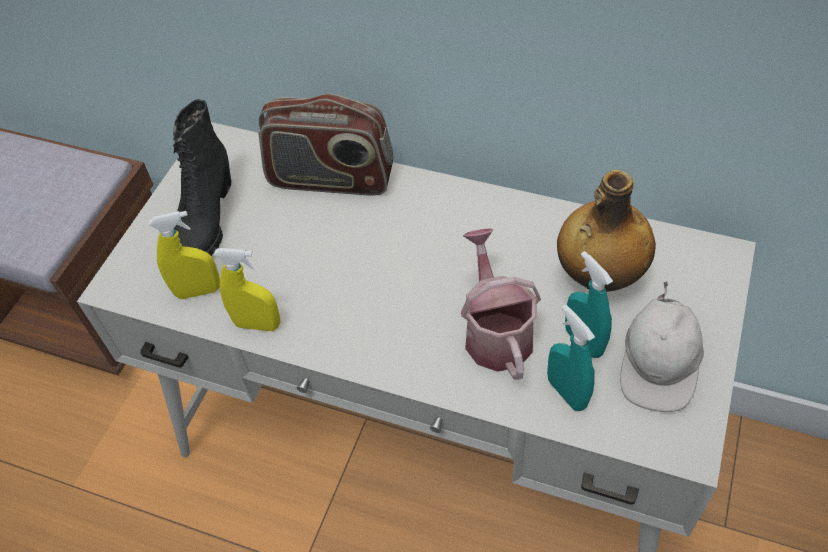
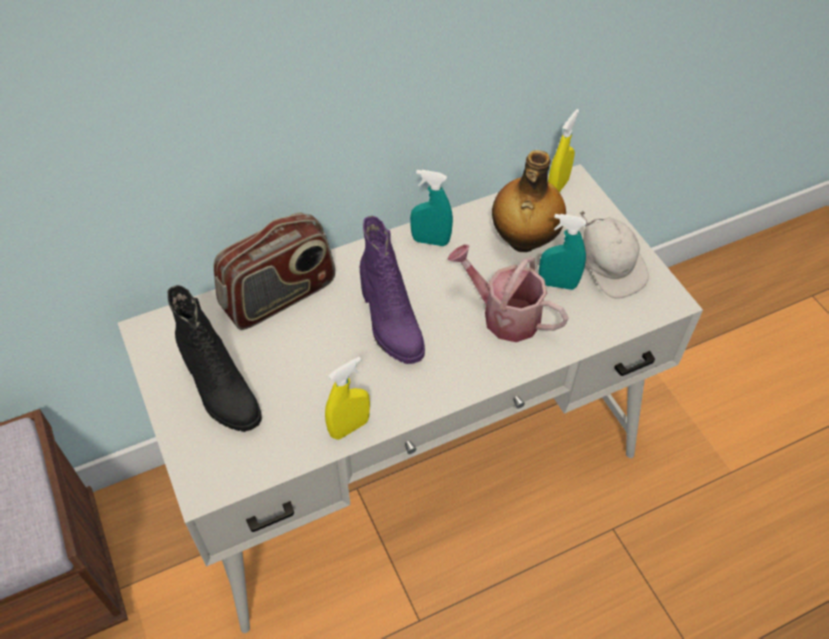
camera: 50 degrees left, 0 degrees up
(198, 291) = (276, 440): yellow spray bottle -> yellow spray bottle (557, 187)
(388, 263) = (389, 323): none -> purple boot
(566, 393) = (581, 319): turquoise spray bottle -> turquoise spray bottle (430, 241)

